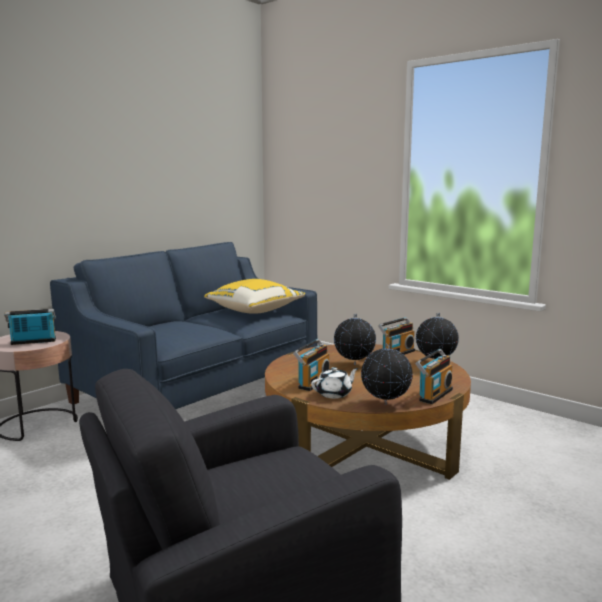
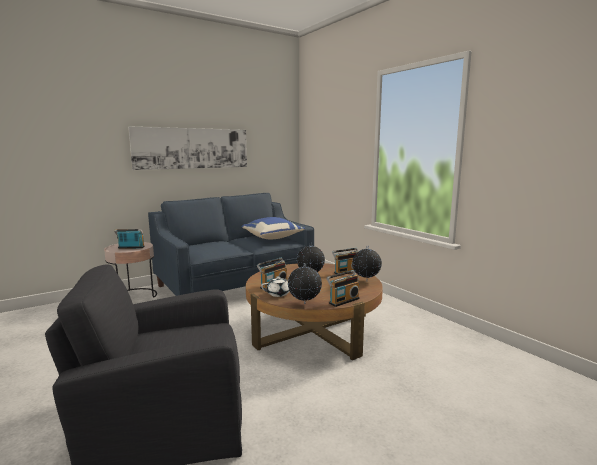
camera: 15 degrees right, 0 degrees up
(114, 173) = (192, 148): none -> picture
(254, 311) = (272, 237): yellow pillow -> blue pillow

